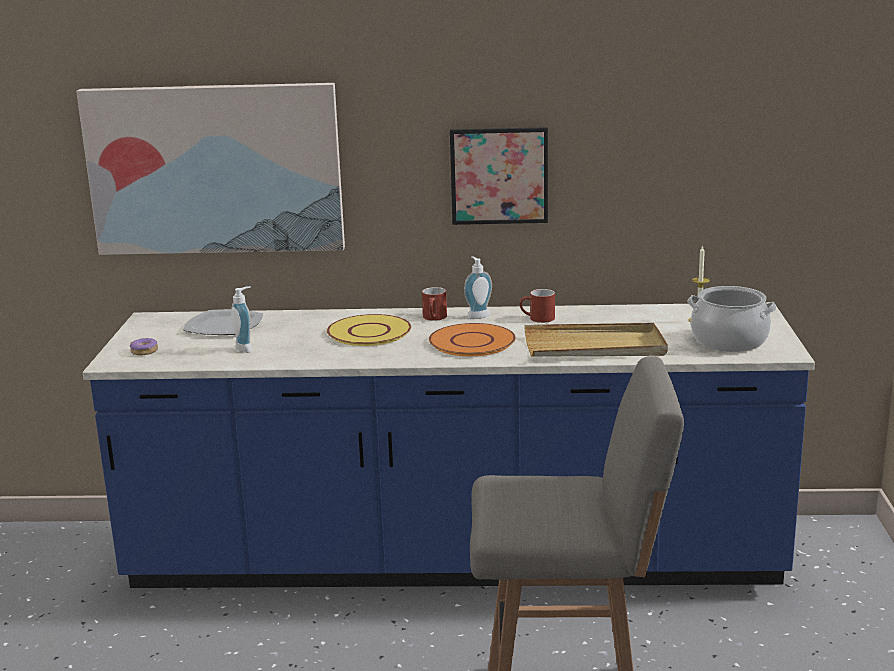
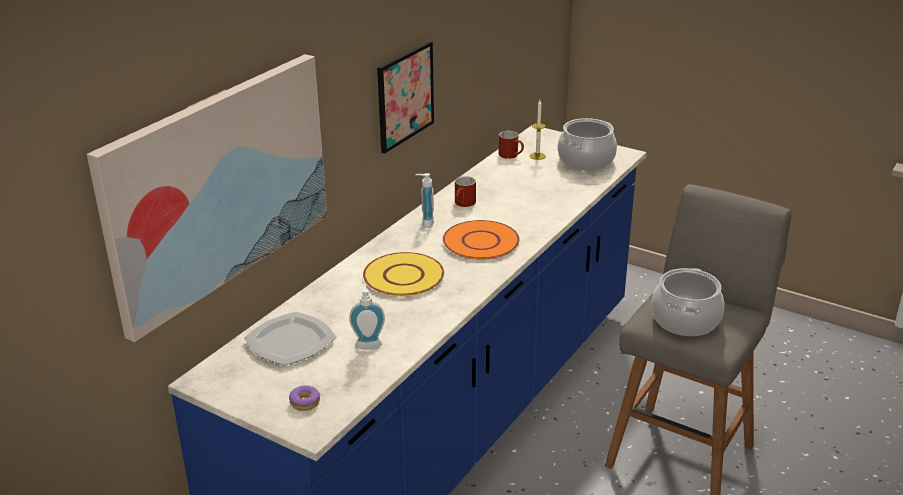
camera: 60 degrees left, 10 degrees up
(435, 318) = (408, 240): red mug -> red mug (511, 155)
(526, 498) = (686, 320): none -> cooking pot
(595, 347) = (545, 203): beige tray -> none

